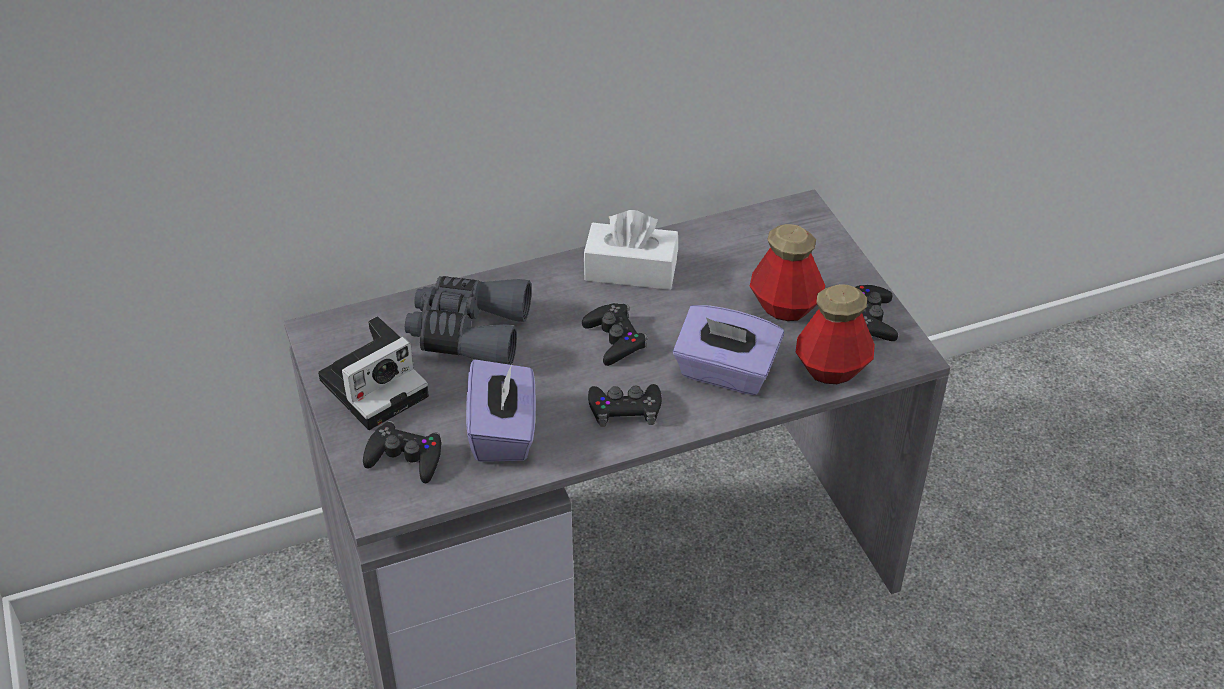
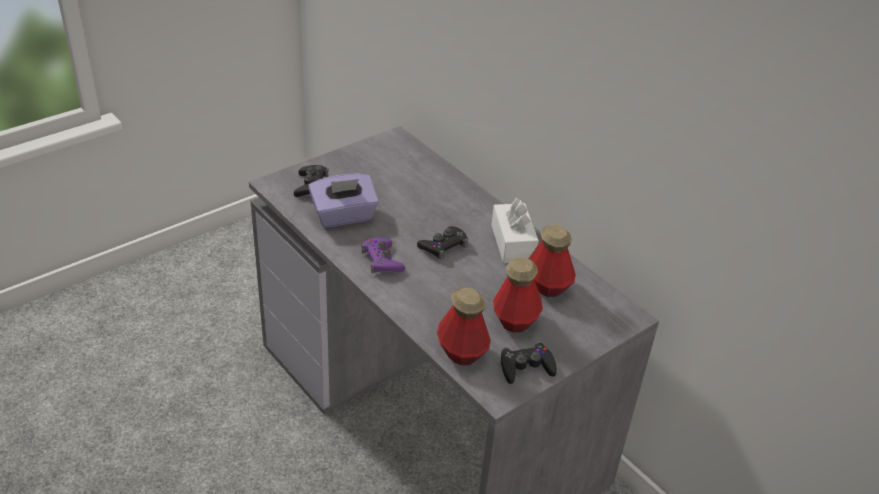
camera: 70 degrees right, 5 degrees down
(376, 385) = (363, 165): camera -> none
(469, 332) = (421, 188): grey binoculars -> none
(625, 409) = (382, 260): black game controller -> purple game controller
(725, 372) = (435, 300): purple tissue box -> none
(727, 261) = (548, 286): none -> bottle

